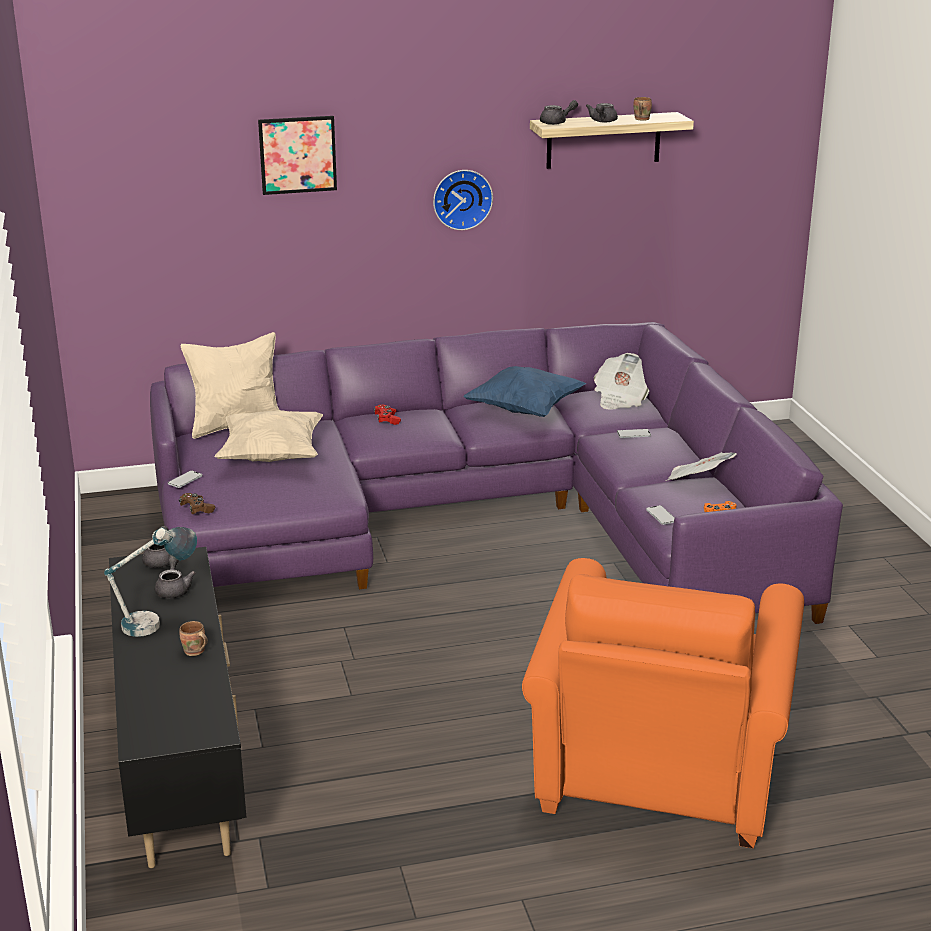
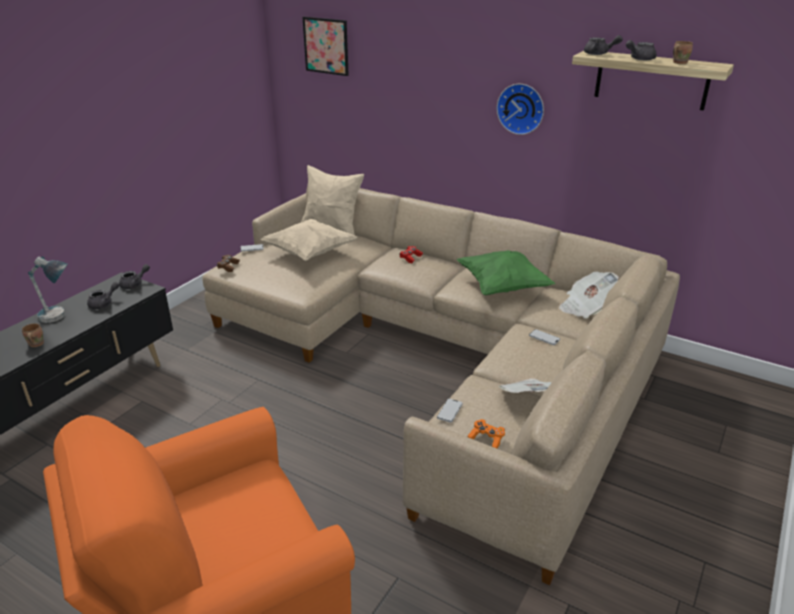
camera: 45 degrees right, 5 degrees up
(297, 155) = (408, 50): picture -> picture (326, 46)
(483, 521) = (440, 355): purple sofa -> beige sofa
(525, 410) = (503, 287): blue pillow -> green pillow

